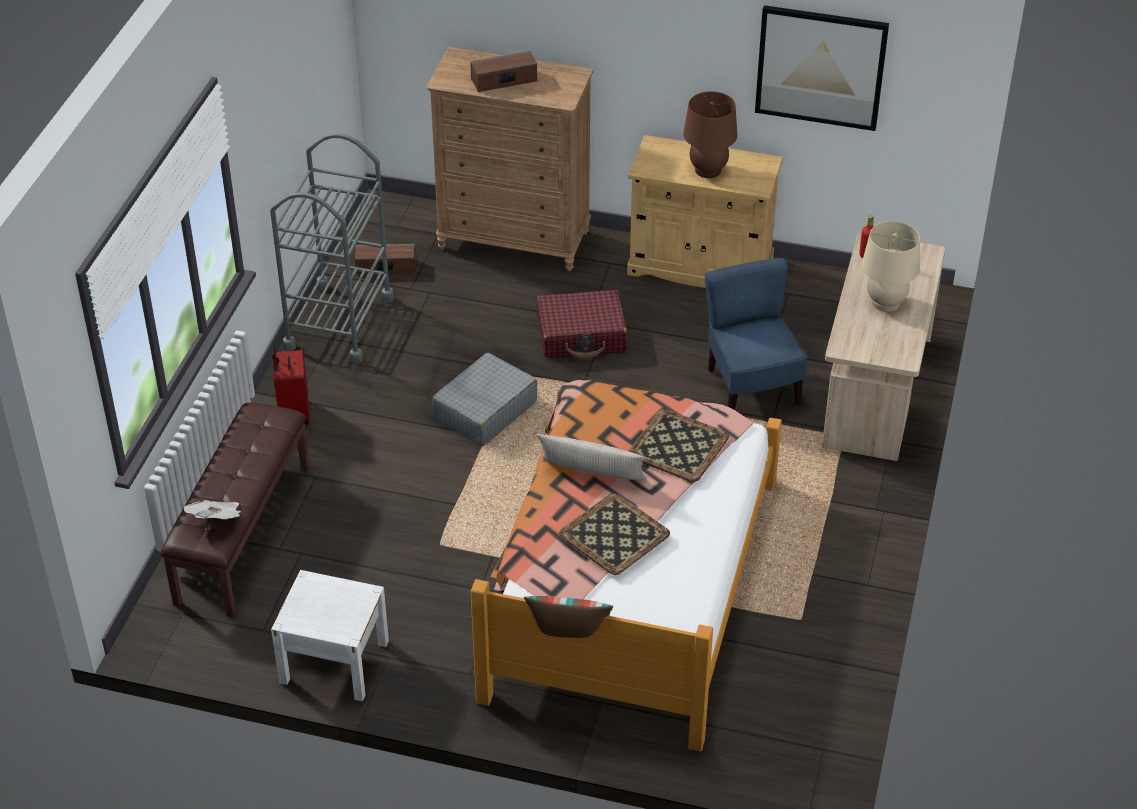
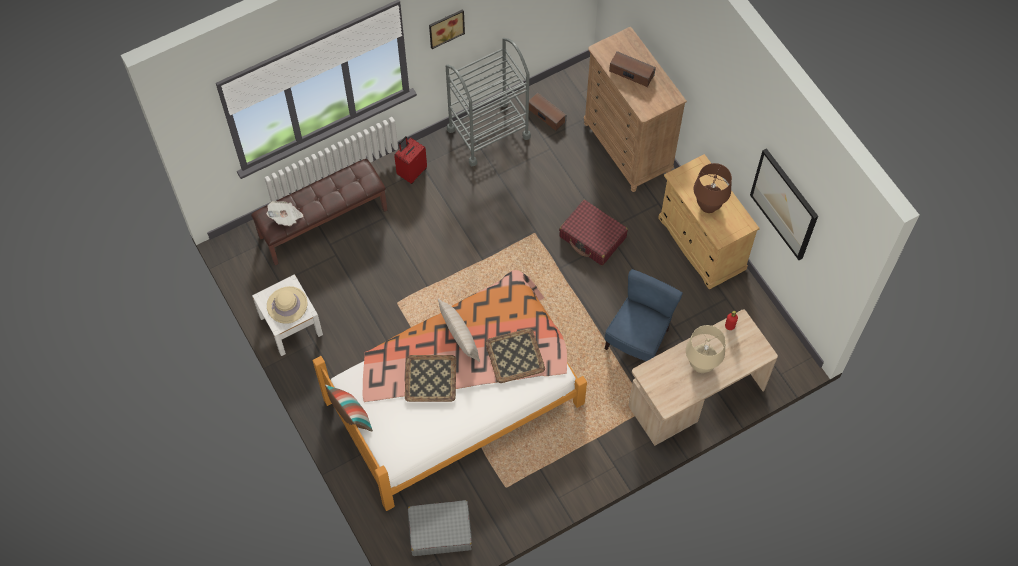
camera: 45 degrees right, 20 degrees up
(256, 134) = (445, 27): none -> picture
(332, 605) = (287, 305): none -> beige hat
(484, 410) = (498, 244): grey suitcase -> grey suitcase (439, 531)

